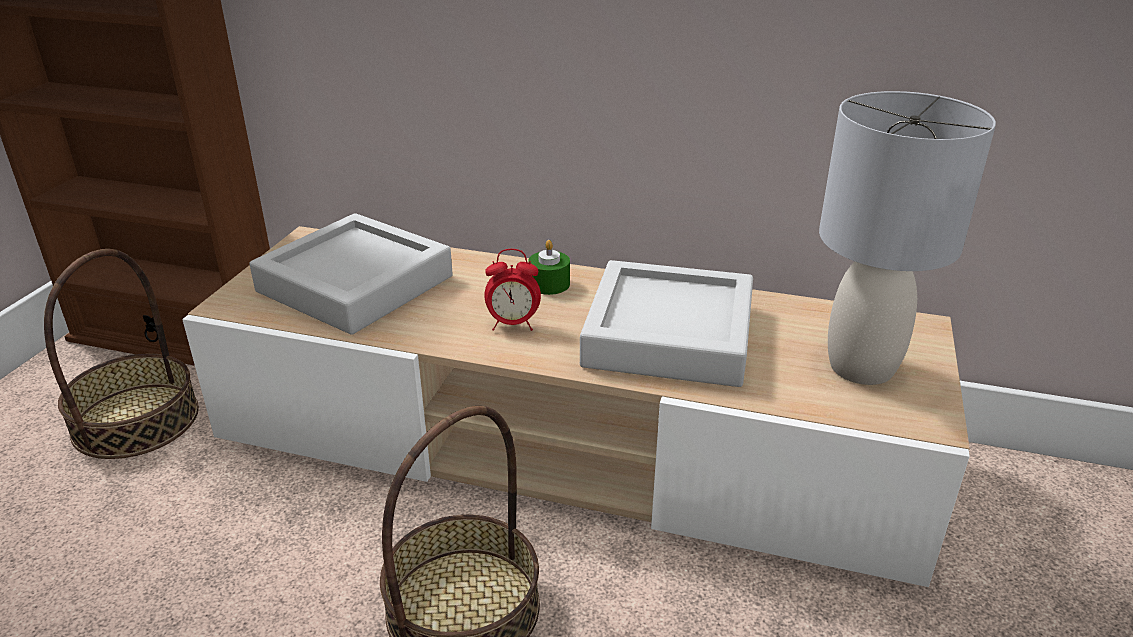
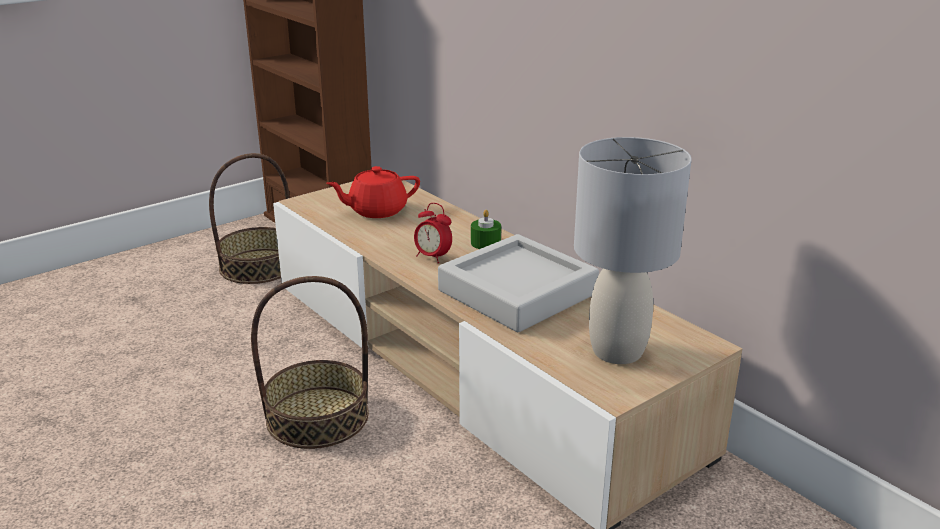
camera: 35 degrees right, 5 degrees down
(355, 284) = (376, 211): grey tray -> red teapot

